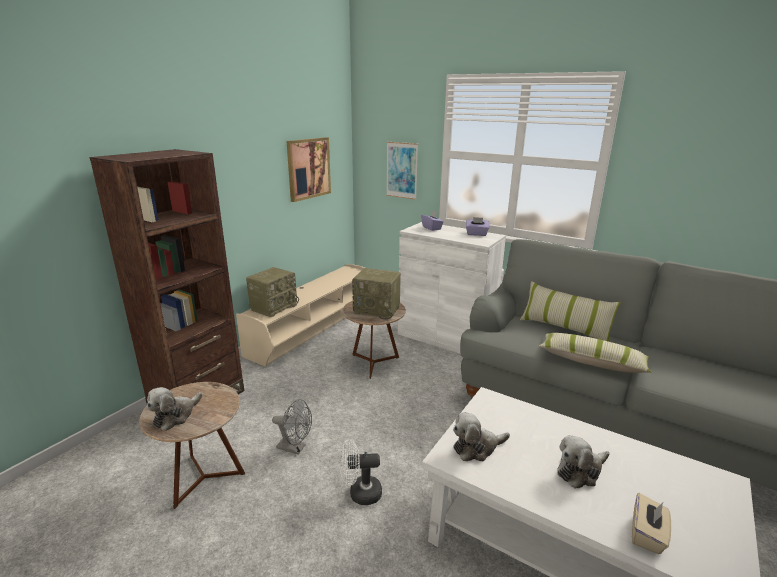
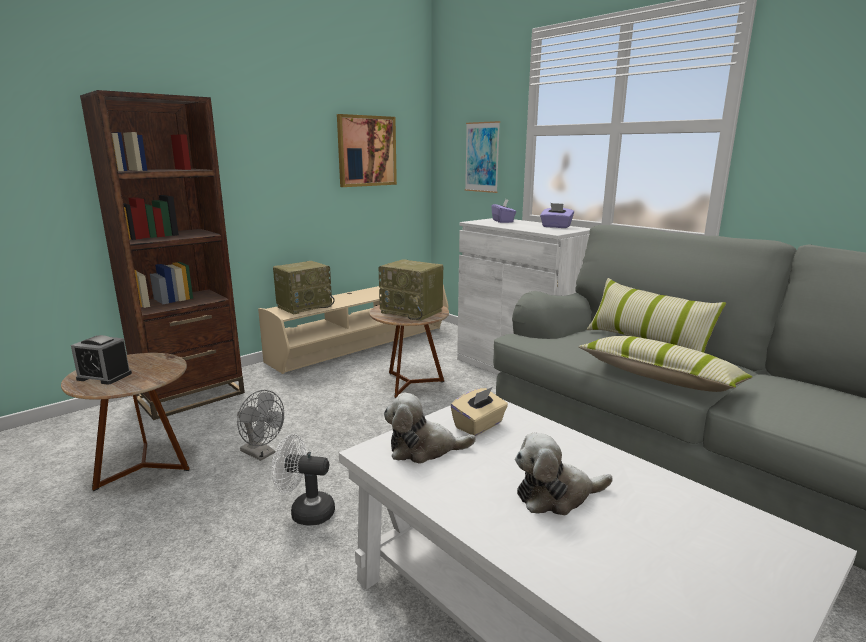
camera: 15 degrees right, 5 degrees down
(175, 415) = (104, 376): plush toy -> alarm clock
(647, 535) = (609, 588): beige tissue box -> beige tissue box (479, 425)

